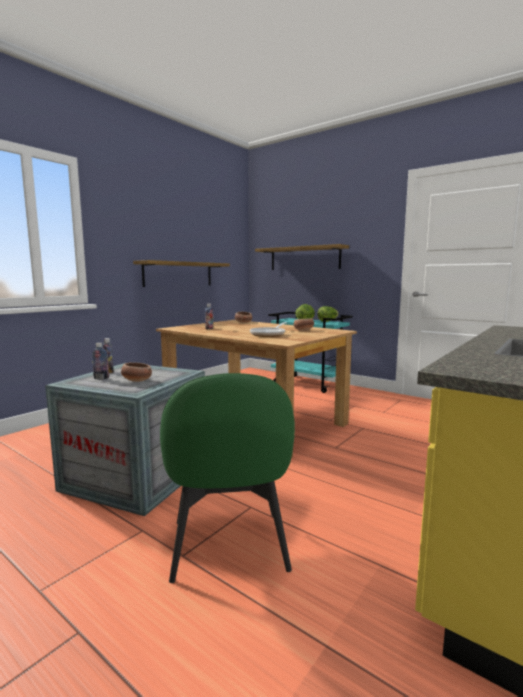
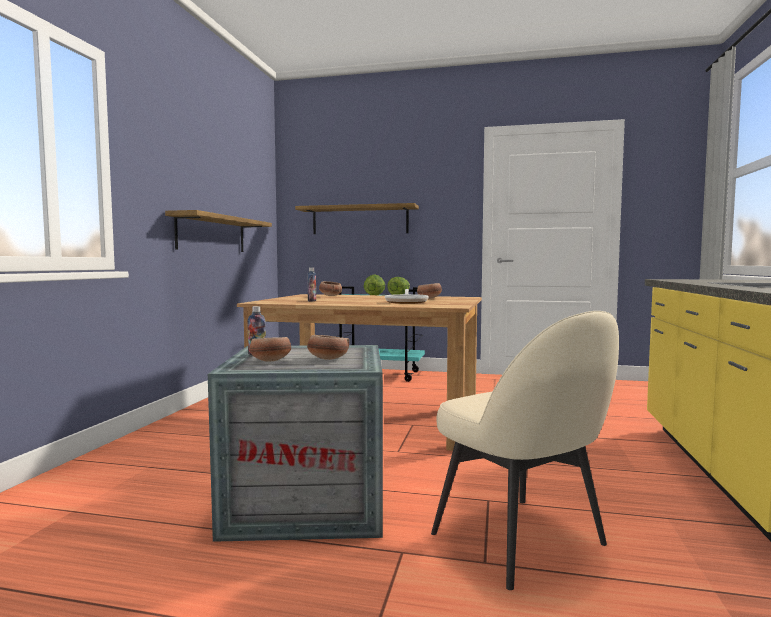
camera: 25 degrees left, 5 degrees down
(101, 378) = (270, 361): bottle -> bowl
(229, 547) = (521, 541): green chair -> beige chair

